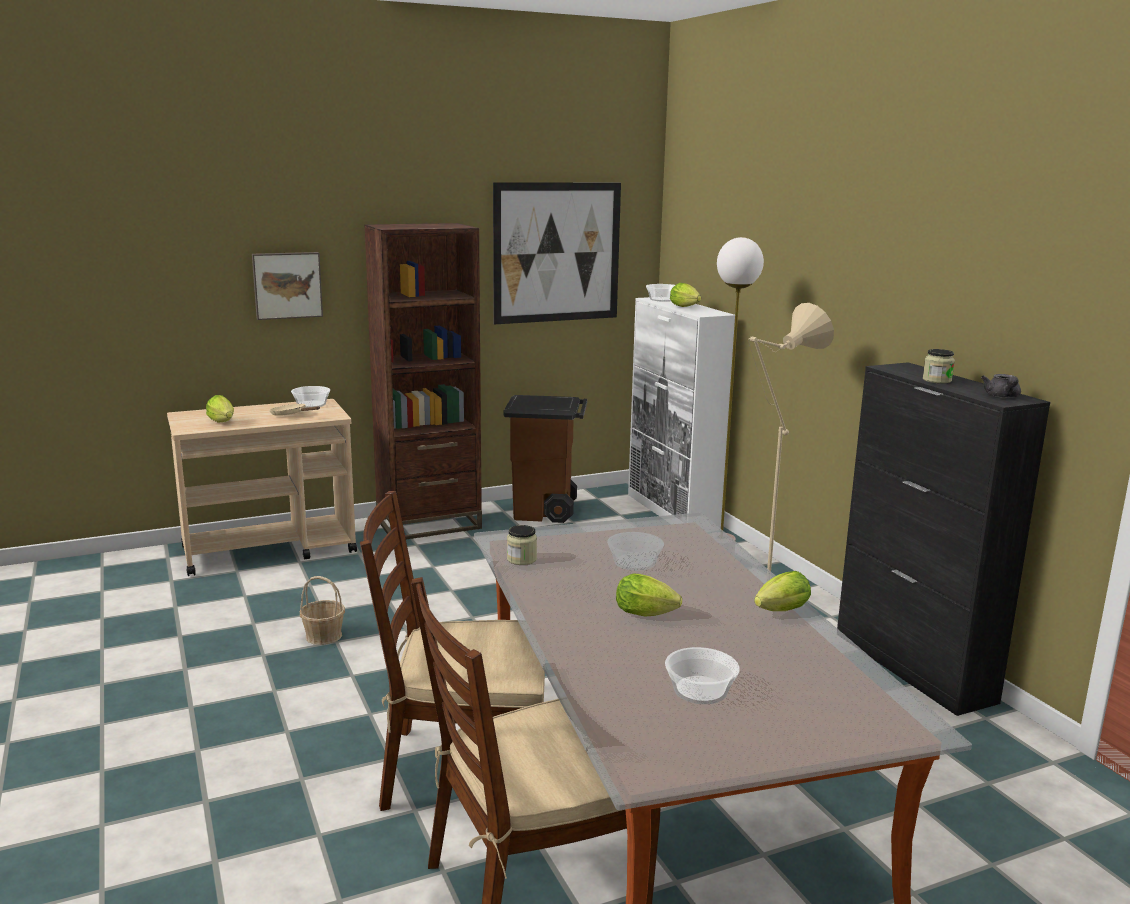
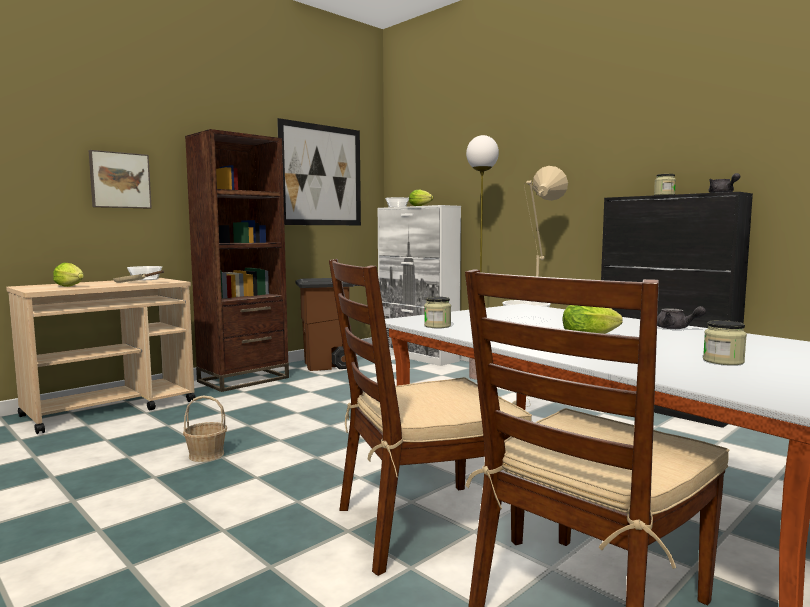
camera: 20 degrees left, 10 degrees down
(700, 690) = (723, 361): bowl -> jar
(779, 612) = (676, 328): lettuce -> grey teapot

